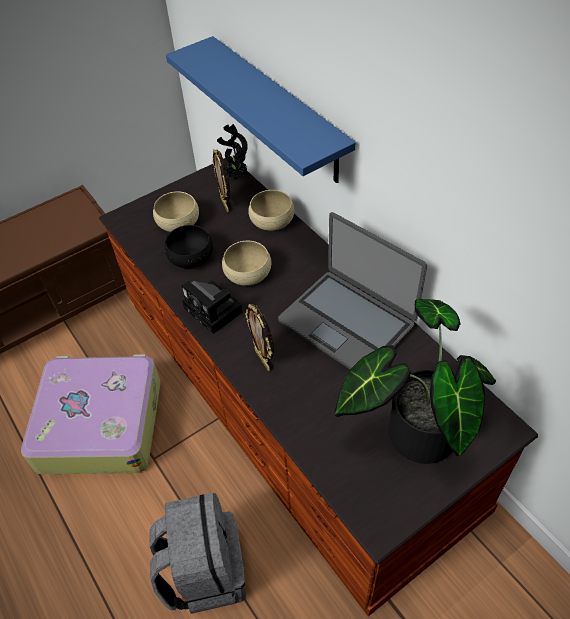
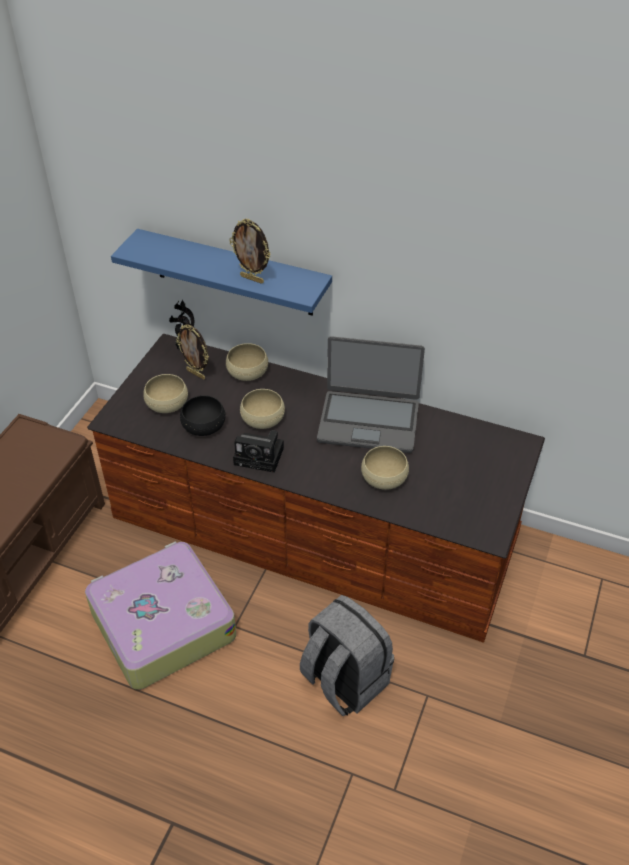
camera: 35 degrees left, 5 degrees down
(263, 359) = (328, 473): picture frame -> picture frame (252, 279)
(314, 392) = (384, 477): none -> beige bowl
(413, 430) = (468, 470): potted plant -> none

